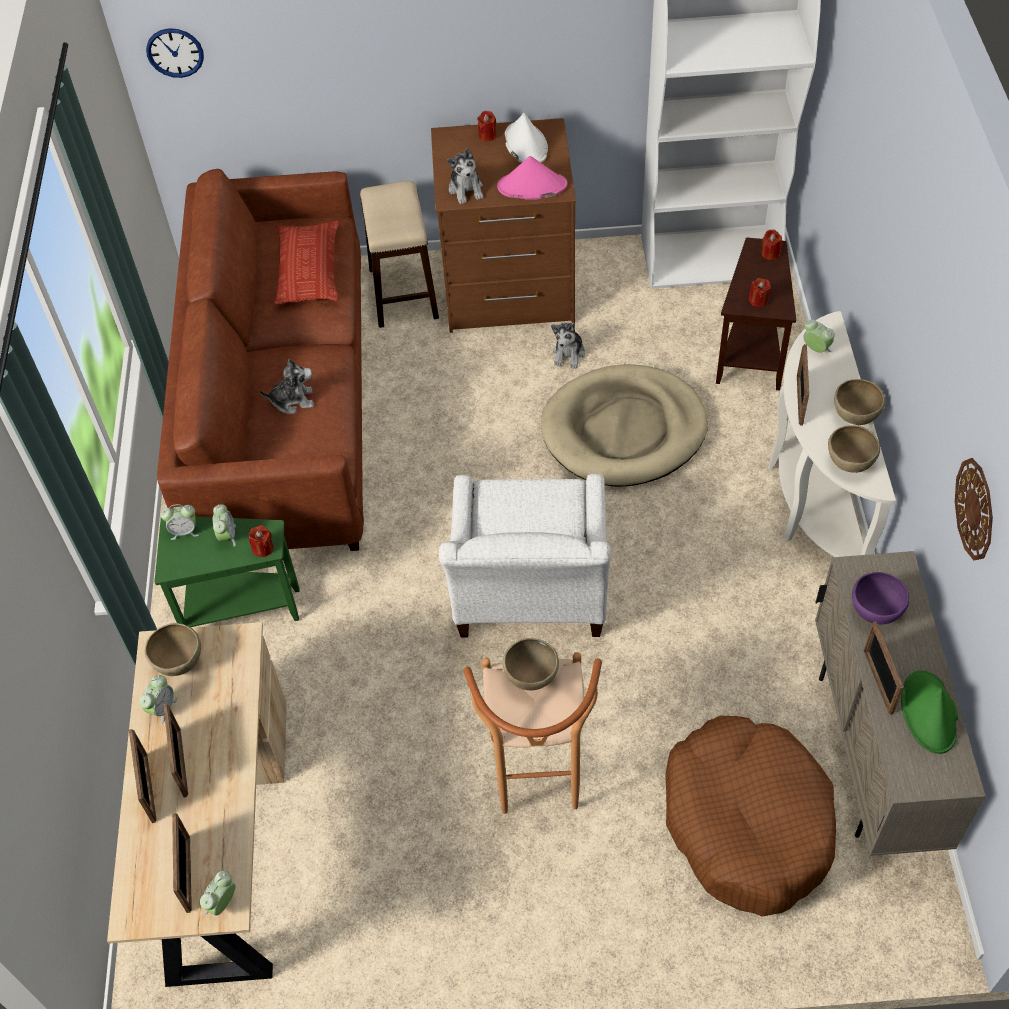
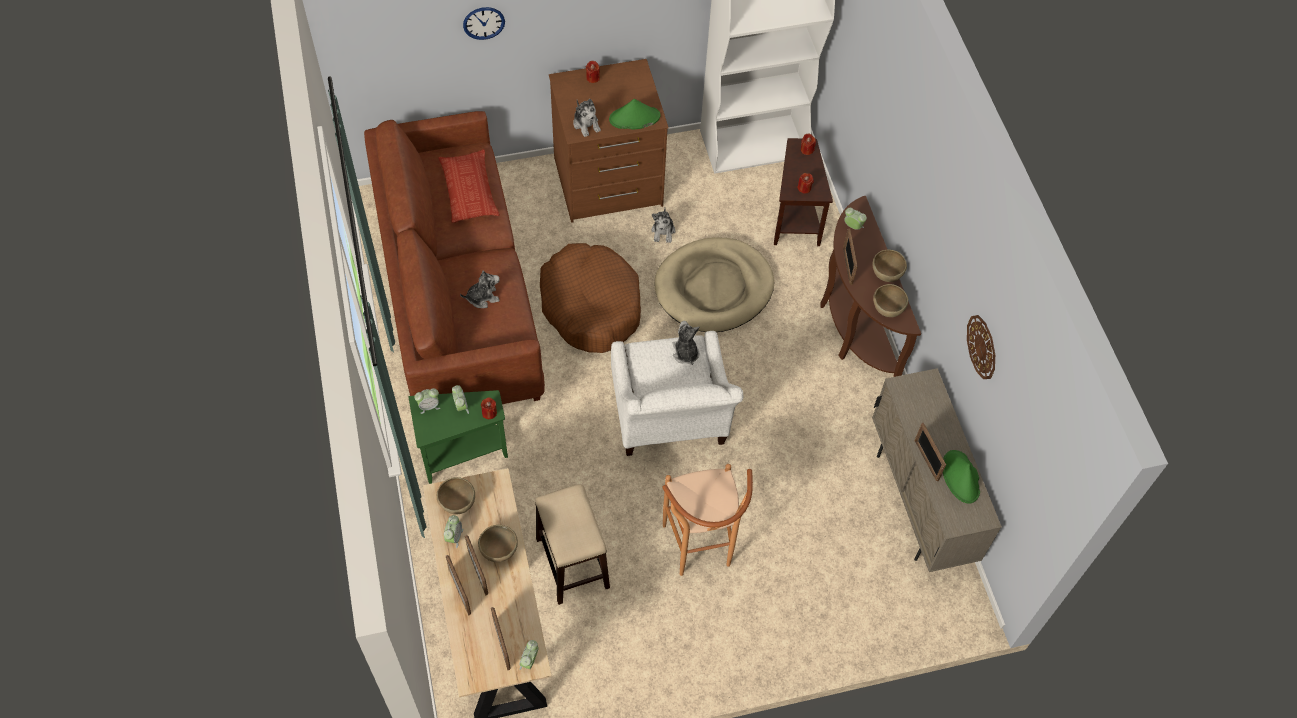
camera: 15 degrees left, 5 degrees up
(175, 52) = (359, 41): wall clock -> wall clock (484, 23)
(403, 293) = (529, 193): stool -> stool (572, 562)
(525, 144) = (622, 83): white hat -> none
(531, 677) = (700, 484): brown bowl -> brown bowl (499, 551)
(532, 186) = (634, 118): pink hat -> green hat
(555, 500) = (685, 353): none -> plush toy
(747, 822) = (843, 560): brown dog bed -> brown dog bed (591, 306)
(811, 498) = (853, 326): white console table -> brown console table
(875, 612) = (918, 413): purple bowl -> none

